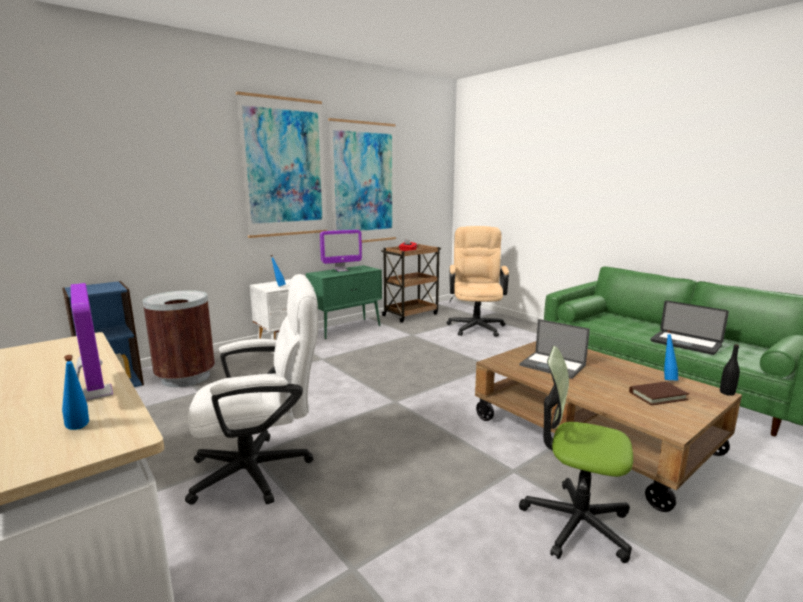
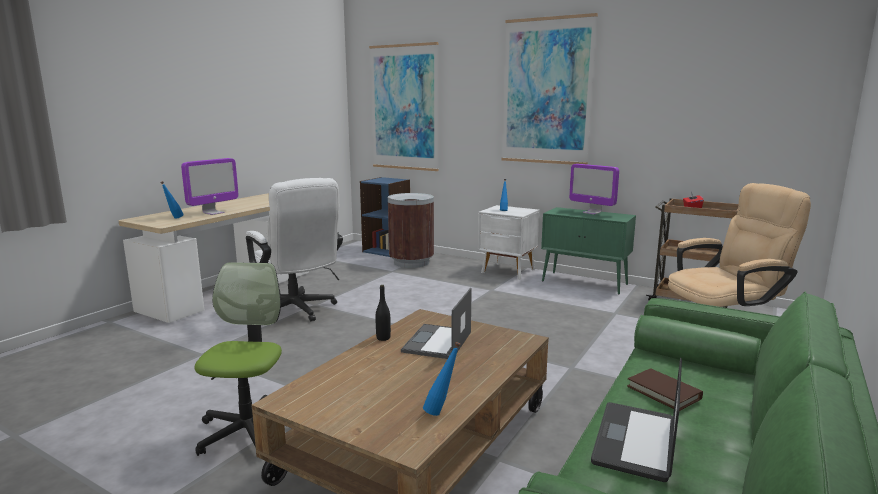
camera: 70 degrees right, 0 degrees up
(363, 183) = (651, 109): picture -> picture (404, 108)
(657, 396) = (375, 400): brown book -> brown book (663, 392)
(727, 393) = (413, 455): black bottle -> black bottle (383, 338)

